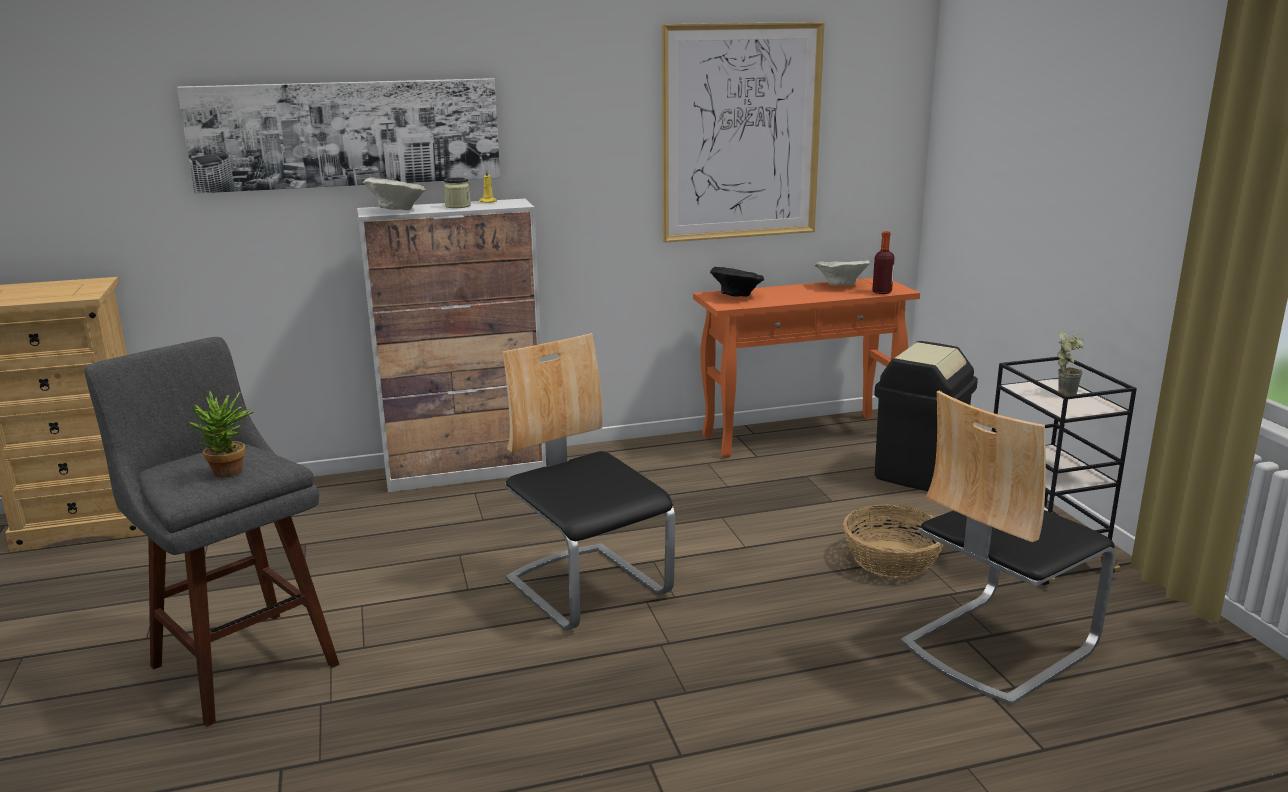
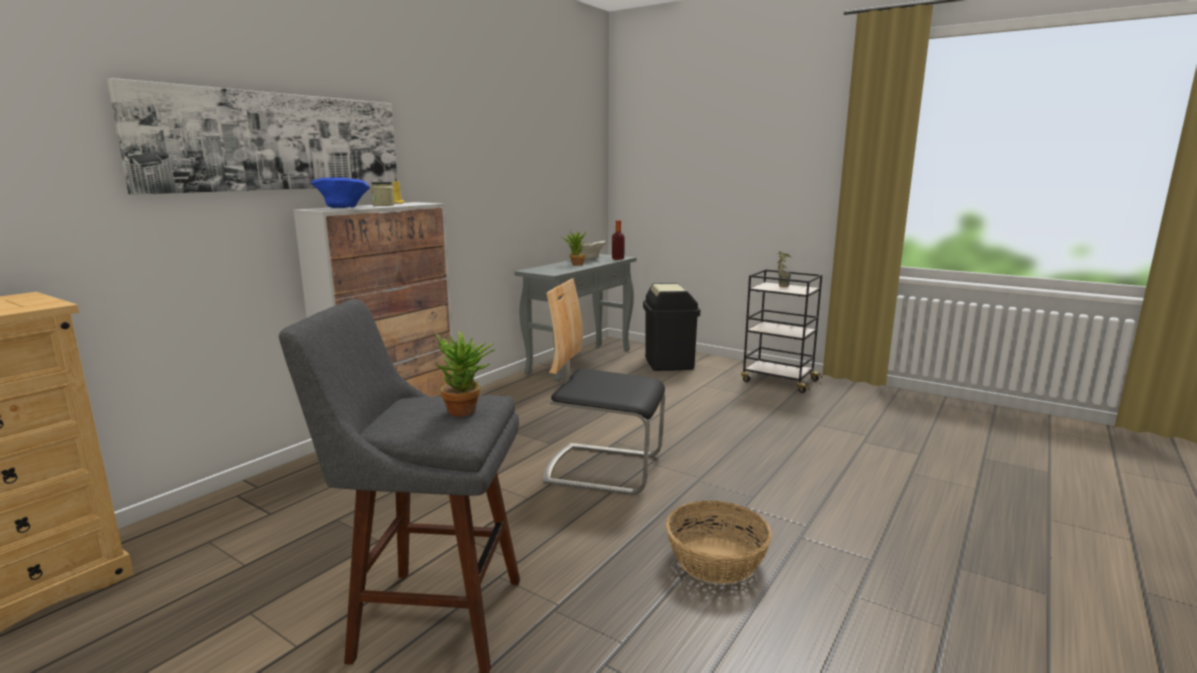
camera: 40 degrees left, 5 degrees down
(397, 210) = (342, 208): beige bowl -> blue bowl
(736, 296) = (546, 269): black bowl -> none
(741, 133) = (529, 158): picture -> none
(795, 293) = (575, 264): none -> potted plant
(801, 435) = (580, 361): orange console table -> grey console table
(891, 559) = (727, 402): basket -> basket (716, 560)
(996, 645) = (831, 422): chair -> none

